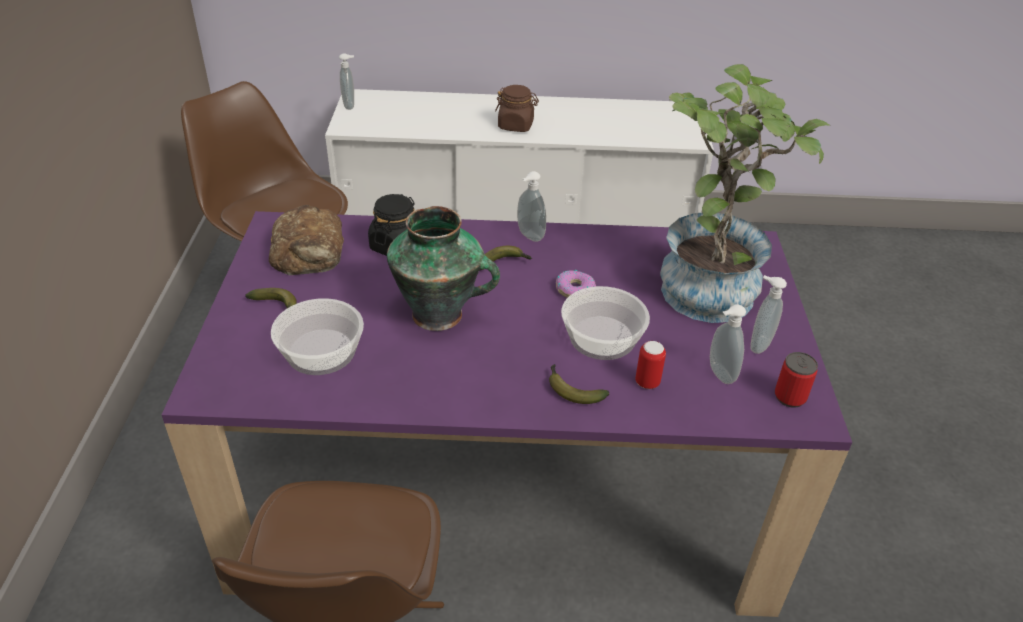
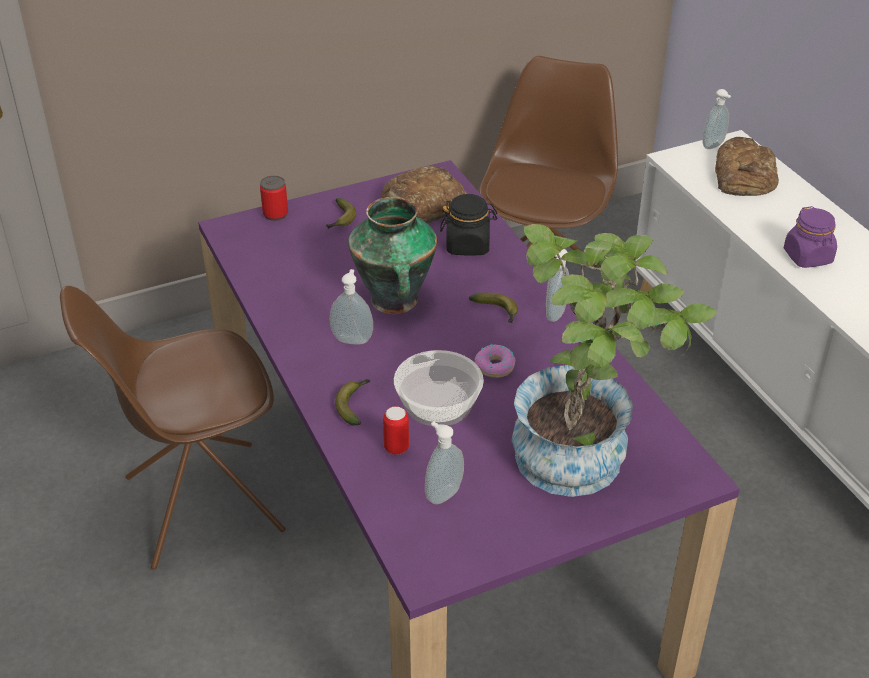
camera: 65 degrees right, 0 degrees up
(321, 351) = (307, 260): bowl -> none
(400, 110) = (743, 176): none -> bread
(516, 125) = (808, 257): brown jar -> purple jar
(758, 344) = (510, 513): soap dispenser -> soap dispenser (352, 339)
(790, 397) = (444, 552): can -> can (275, 214)

